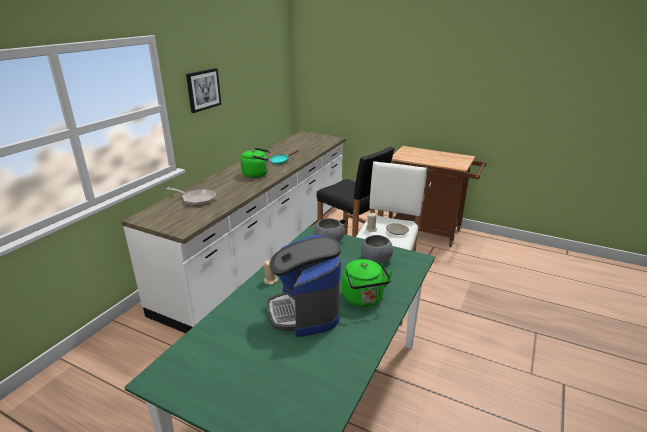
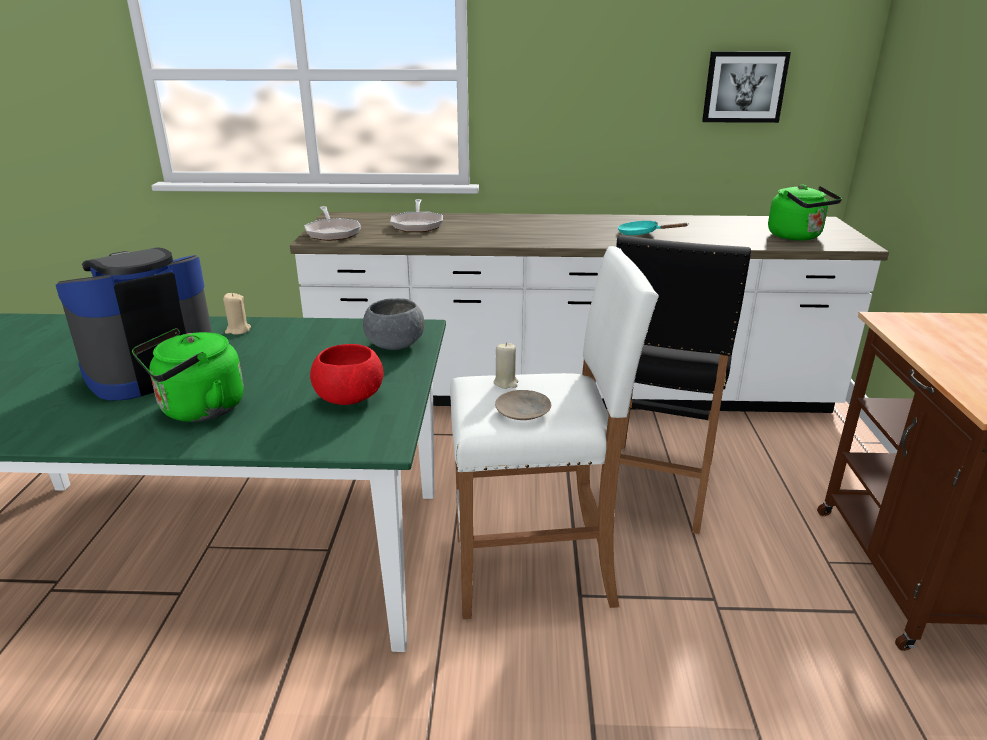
camera: 65 degrees right, 0 degrees up
(176, 223) = (332, 232): none -> frying pan
(203, 90) = (561, 63): picture -> picture (744, 87)
(257, 174) = (557, 232): green kettle -> green kettle (797, 237)
(376, 259) = (349, 397): grey bowl -> red bowl

